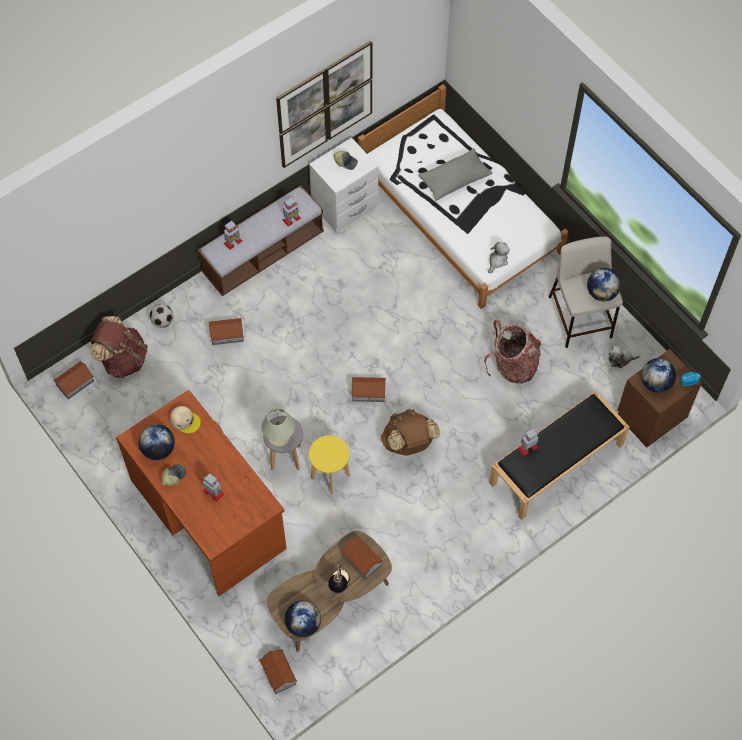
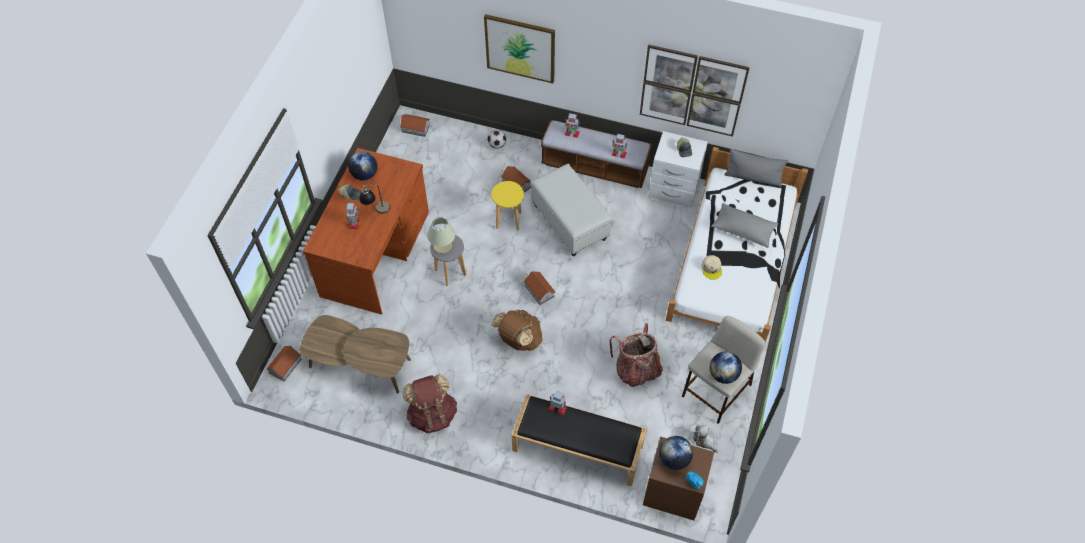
camera: 55 degrees right, 5 degrees down
(123, 359) = (452, 141): brown backpack -> brown backpack (432, 414)
(151, 208) = (520, 48): none -> picture
(185, 420) = (397, 176): beige cap -> beige cap (711, 268)
(303, 624) = (315, 349): globe -> none
(311, 316) = (570, 222): none -> white ottoman
(330, 477) = (455, 307): yellow stool -> yellow stool (508, 220)
(339, 586) = (356, 351): table lamp -> table lamp (376, 210)
(361, 560) = (386, 353): toy house -> none
(404, 132) = (753, 177): none -> grey pillow
(497, 261) = (700, 297): plush toy -> none

